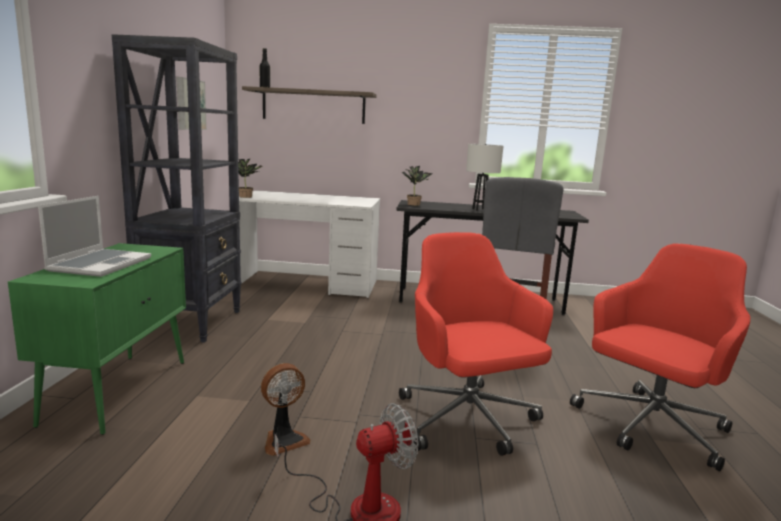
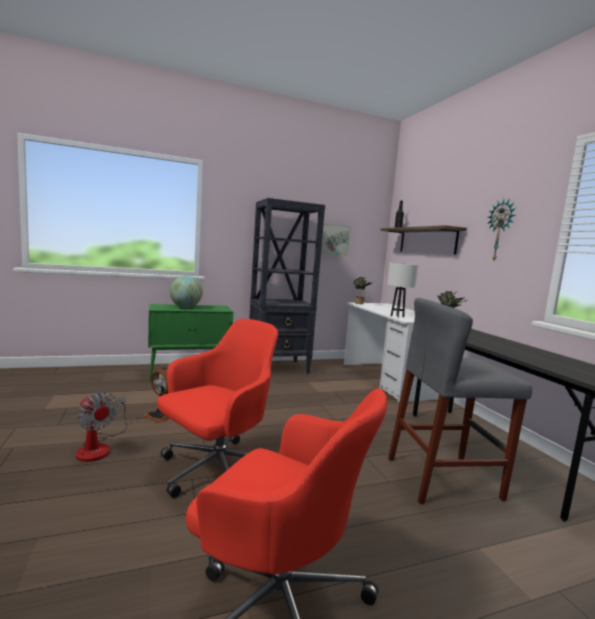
camera: 65 degrees right, 5 degrees down
(100, 264) = (185, 307): laptop -> globe
(421, 100) = (500, 230): none -> wall clock
(479, 209) = (492, 344): white table lamp -> white table lamp (397, 316)

